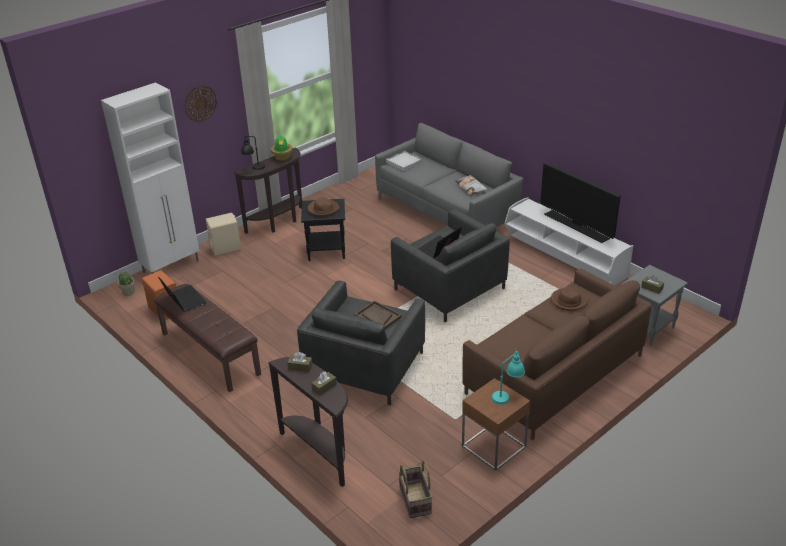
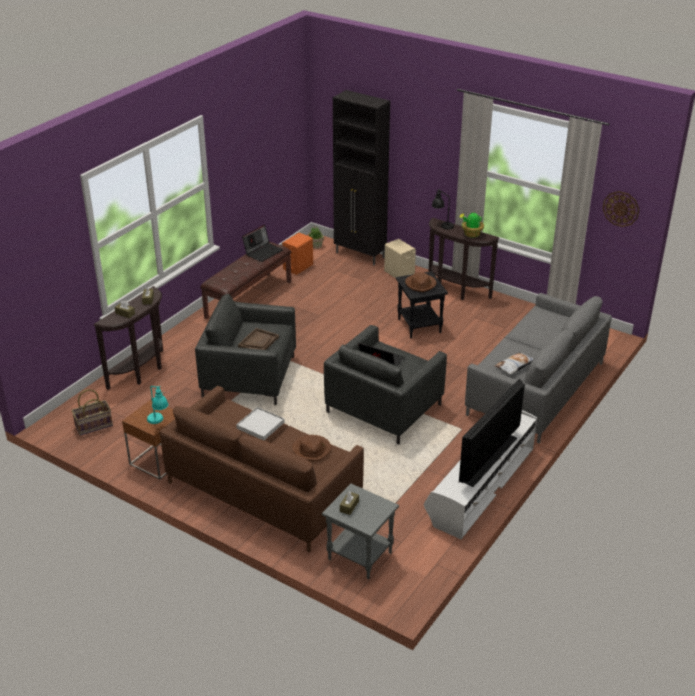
camera: 75 degrees right, 0 degrees up
(172, 266) = (360, 255): white cabinet -> black cabinet
(200, 103) = (426, 141): wall clock -> wall clock (621, 208)
(404, 162) = (547, 316): white tray -> white tray (260, 425)

